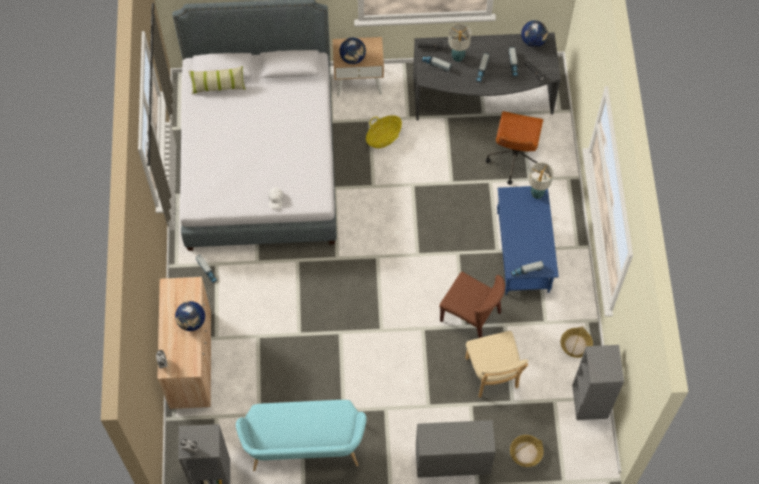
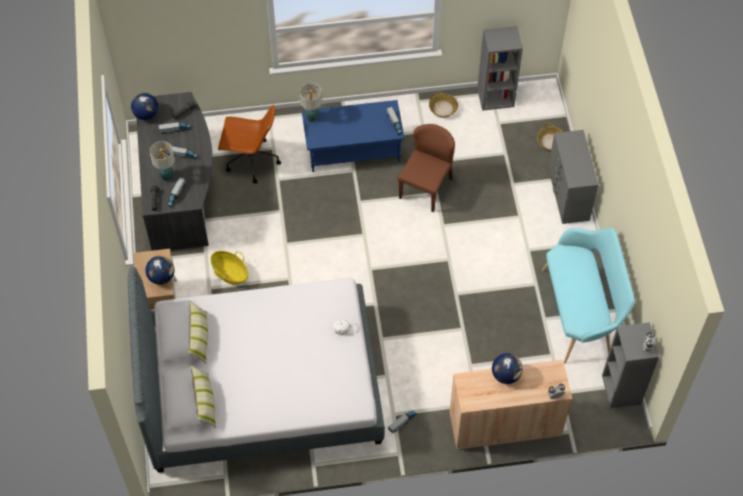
camera: 95 degrees left, 5 degrees down
(282, 84) = (199, 338): none -> pillow
(492, 375) = (482, 168): beige chair -> none

